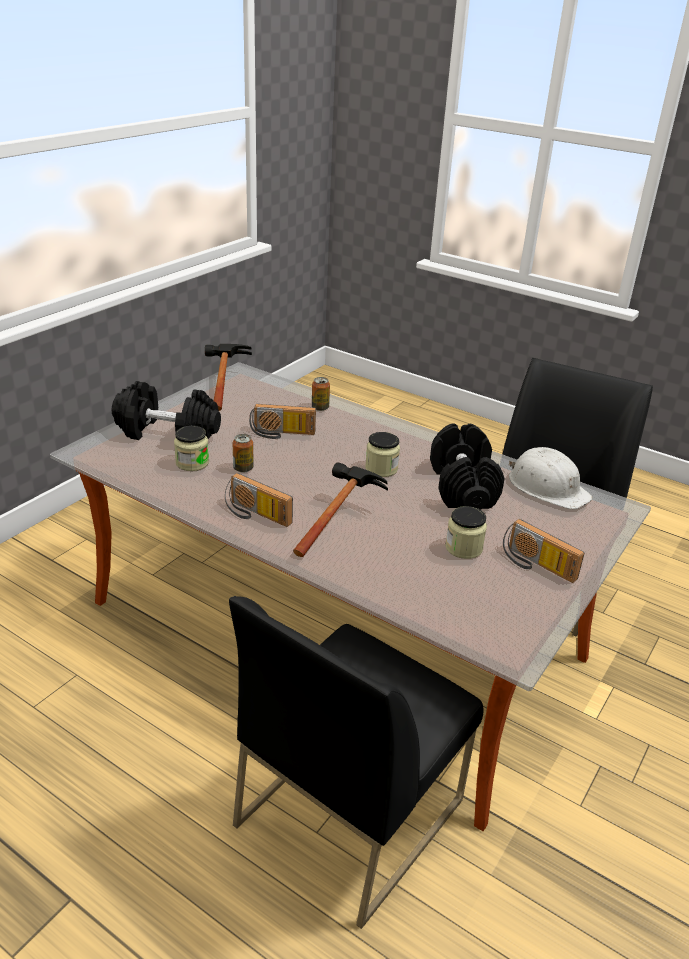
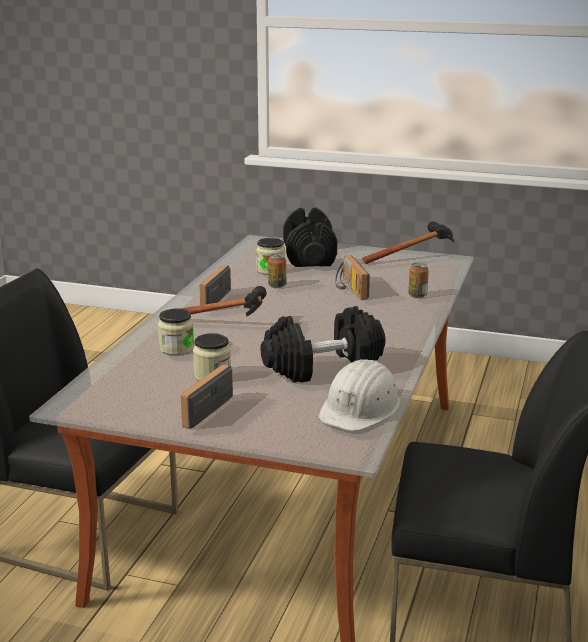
camera: 75 degrees right, 10 degrees down
(381, 469) = (324, 331): jar -> jar (176, 348)

